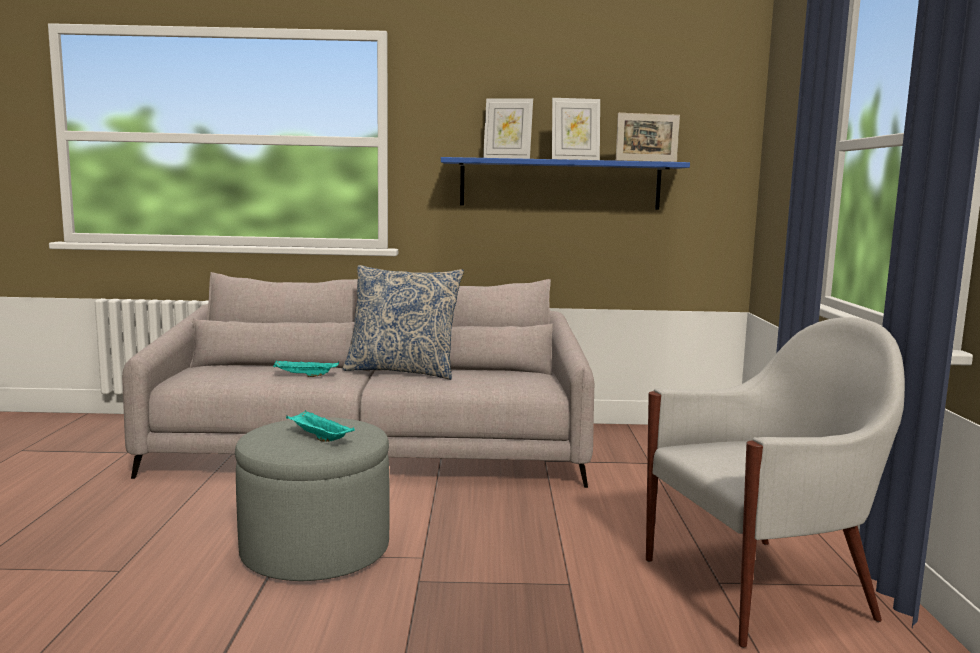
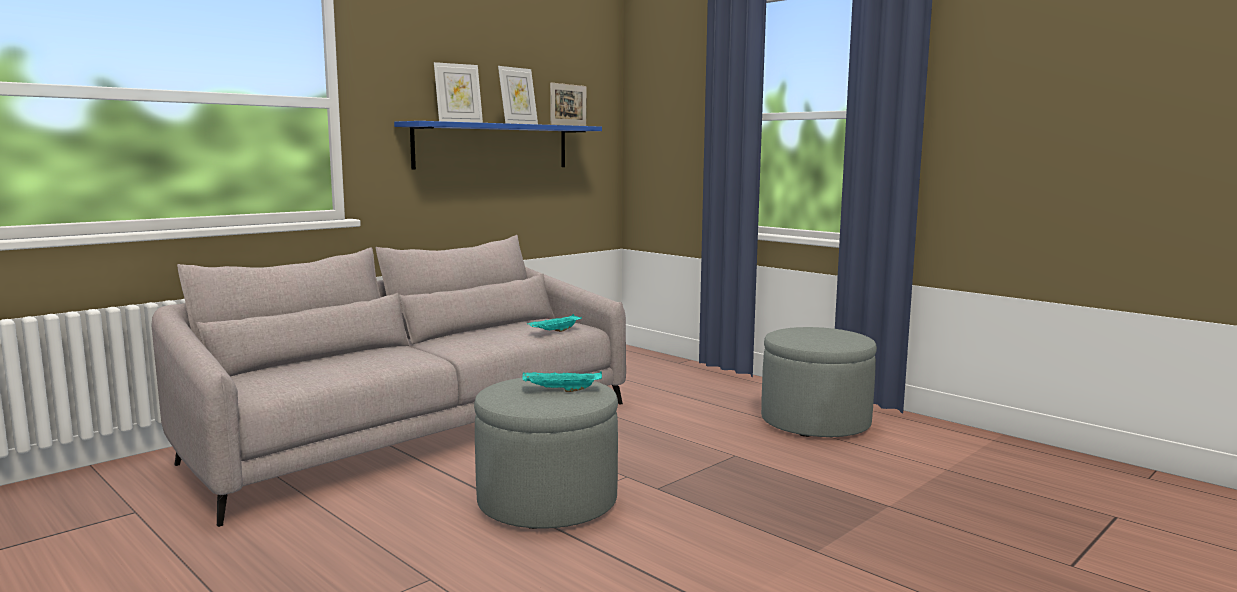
camera: 45 degrees left, 0 degrees up
(304, 376) = (377, 360): turquoise tray -> turquoise tray (555, 332)
(402, 371) = (446, 338): pillow -> none
(760, 588) = (815, 422): white armchair -> grey ottoman

